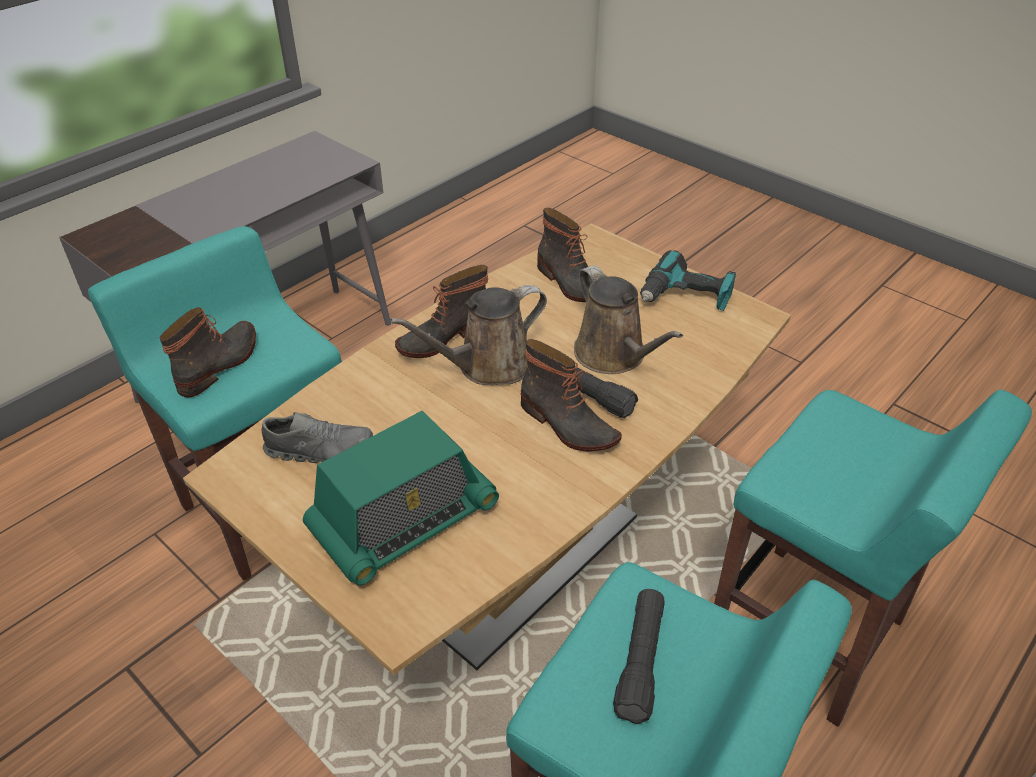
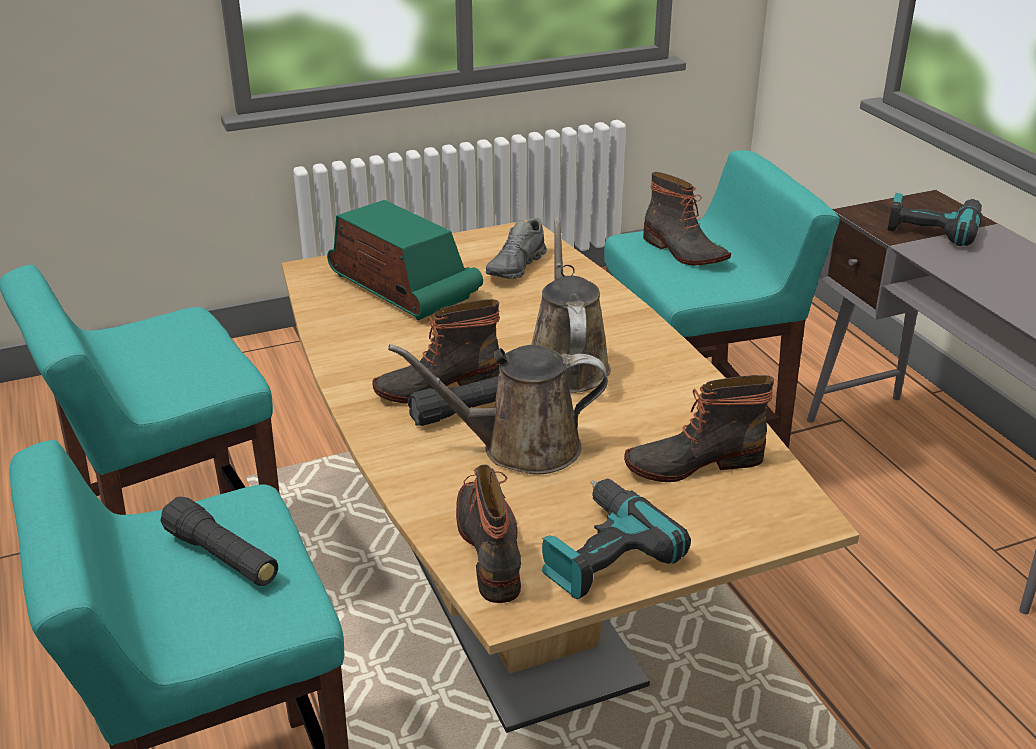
camera: 115 degrees right, 10 degrees down
(155, 230) = (933, 228): none -> power drill
(403, 520) = (403, 287): radio -> radio turned 150 degrees clockwise
(442, 337) = (636, 350): boot -> boot (492, 547)
(640, 661) = (176, 360): black flashlight -> black flashlight (222, 557)

